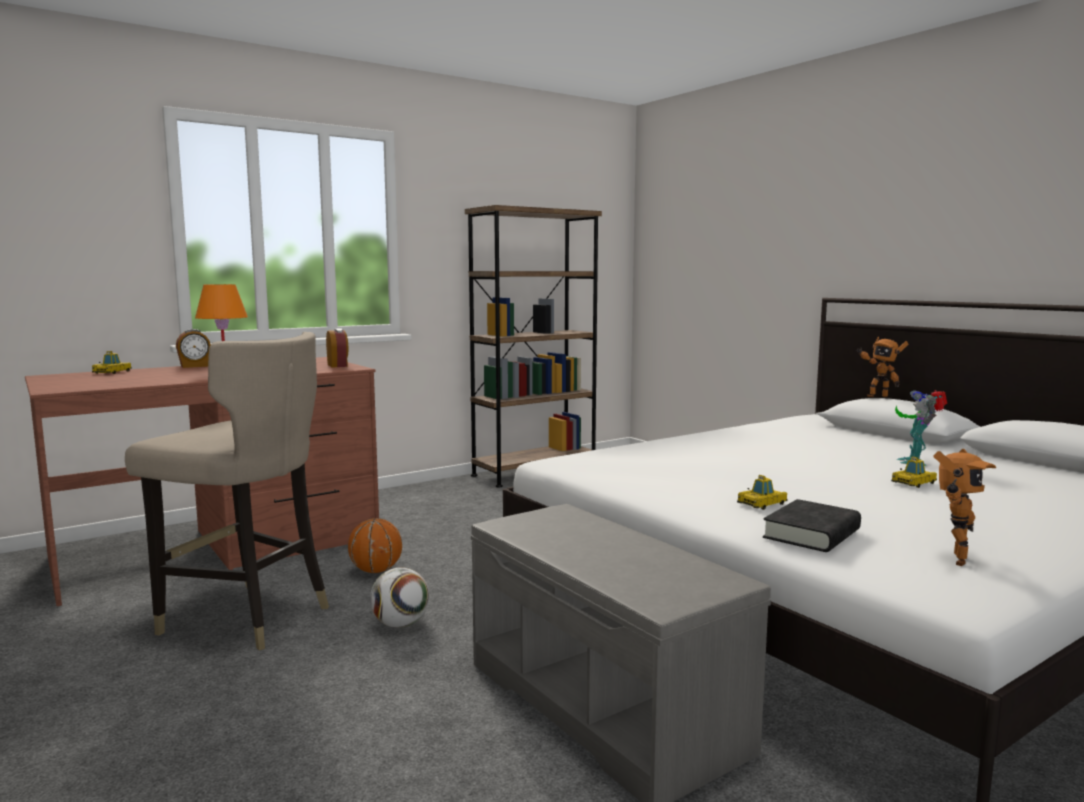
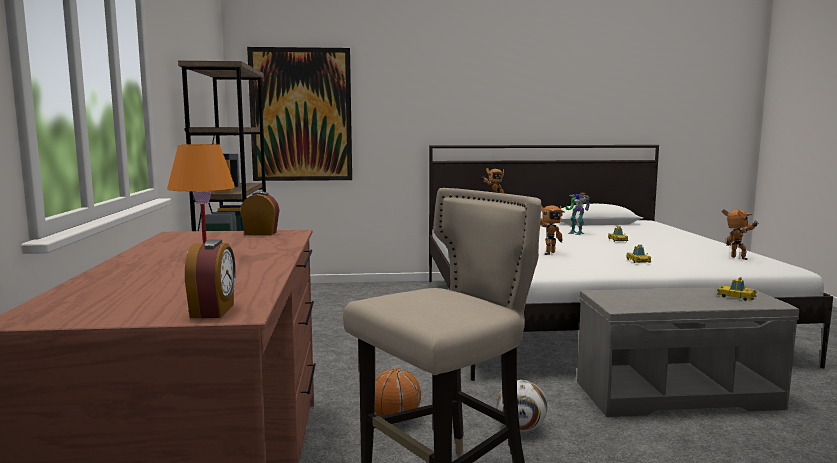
camera: 60 degrees left, 0 degrees up
(112, 372) = (81, 291): toy car -> toy car (736, 297)
(194, 366) = (120, 264): alarm clock -> alarm clock (213, 311)
(691, 256) = (301, 115): none -> picture
(697, 462) = (547, 253): none -> toy robot
(812, 534) = (697, 264): black book -> none

